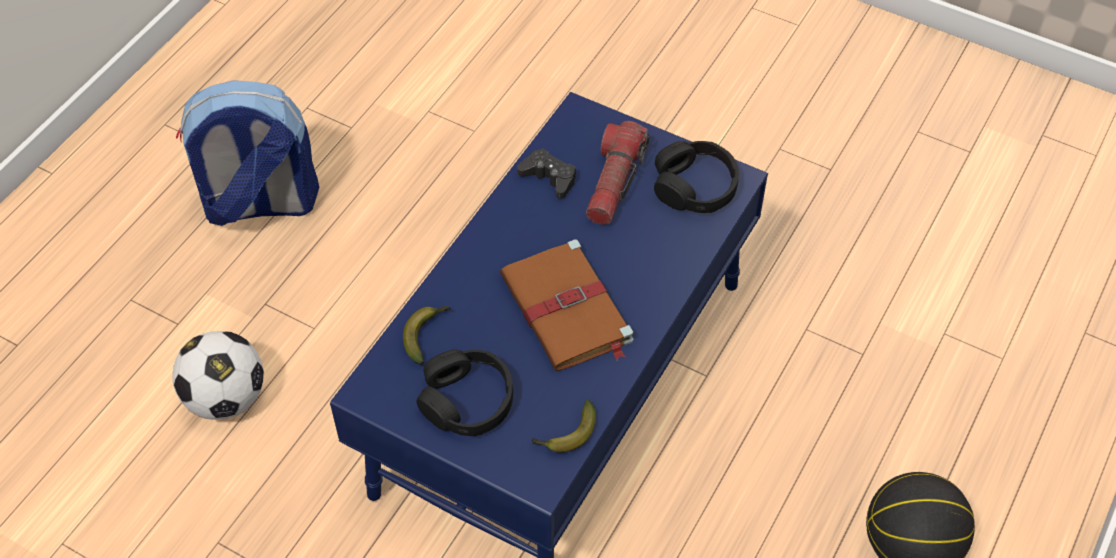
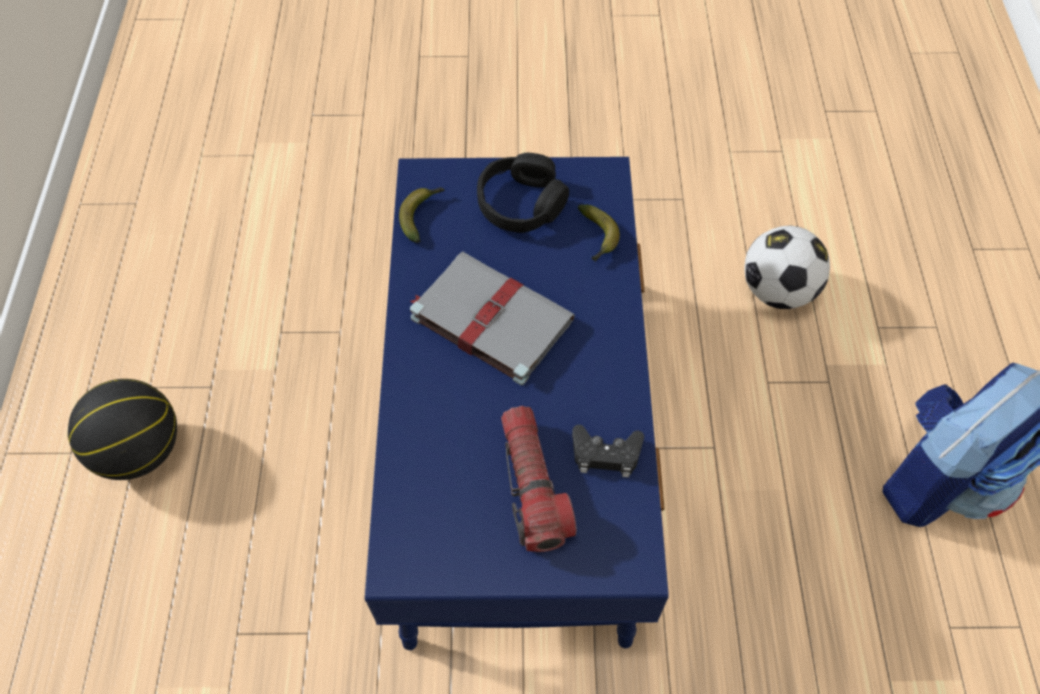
camera: 150 degrees right, 5 degrees up
(567, 310) = (489, 318): brown book -> grey book
(695, 186) = (440, 528): black headphones -> none

